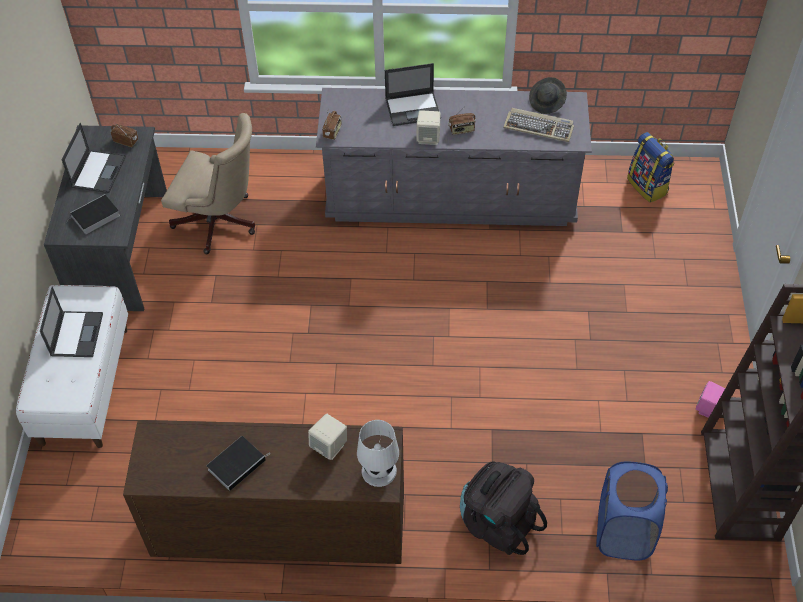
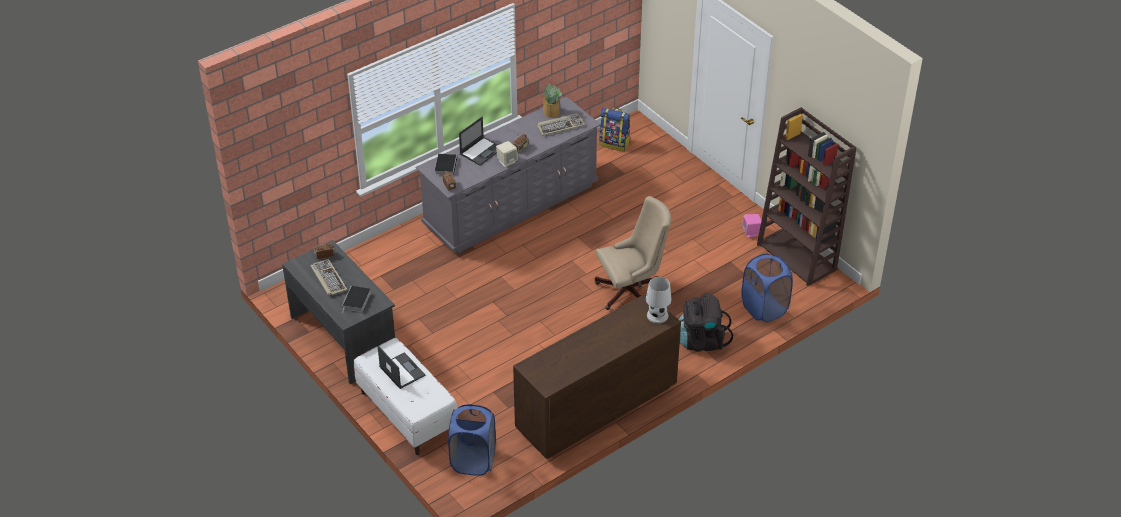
camera: 40 degrees left, 10 degrees down
(84, 497) = (473, 461): none -> blue laundry basket
(98, 171) = (328, 279): laptop -> keyboard
(220, 223) = (389, 291): beige office chair -> beige office chair (632, 291)
(237, 463) = (586, 352): book -> book (445, 165)
(329, 446) = (622, 319): beige speaker -> none
(547, 102) = (551, 112): grey hat -> potted plant

